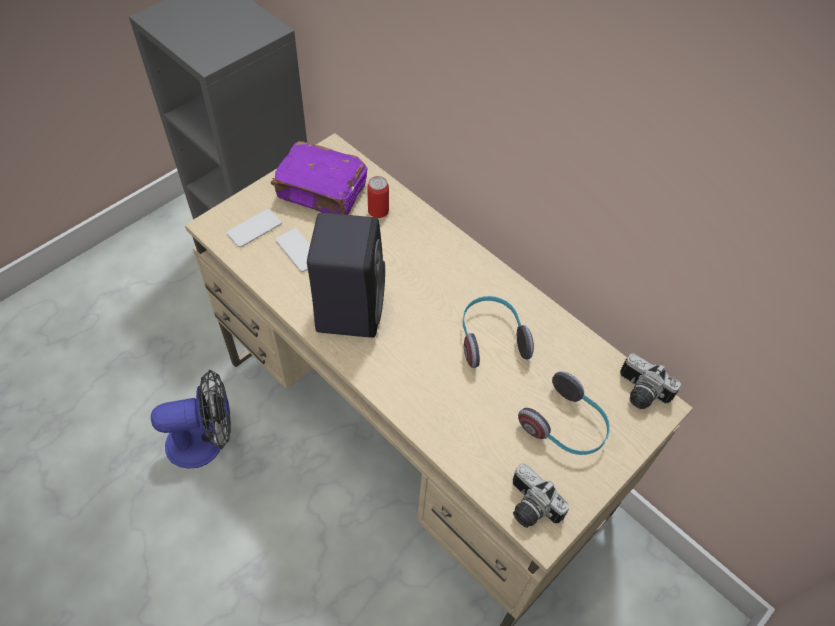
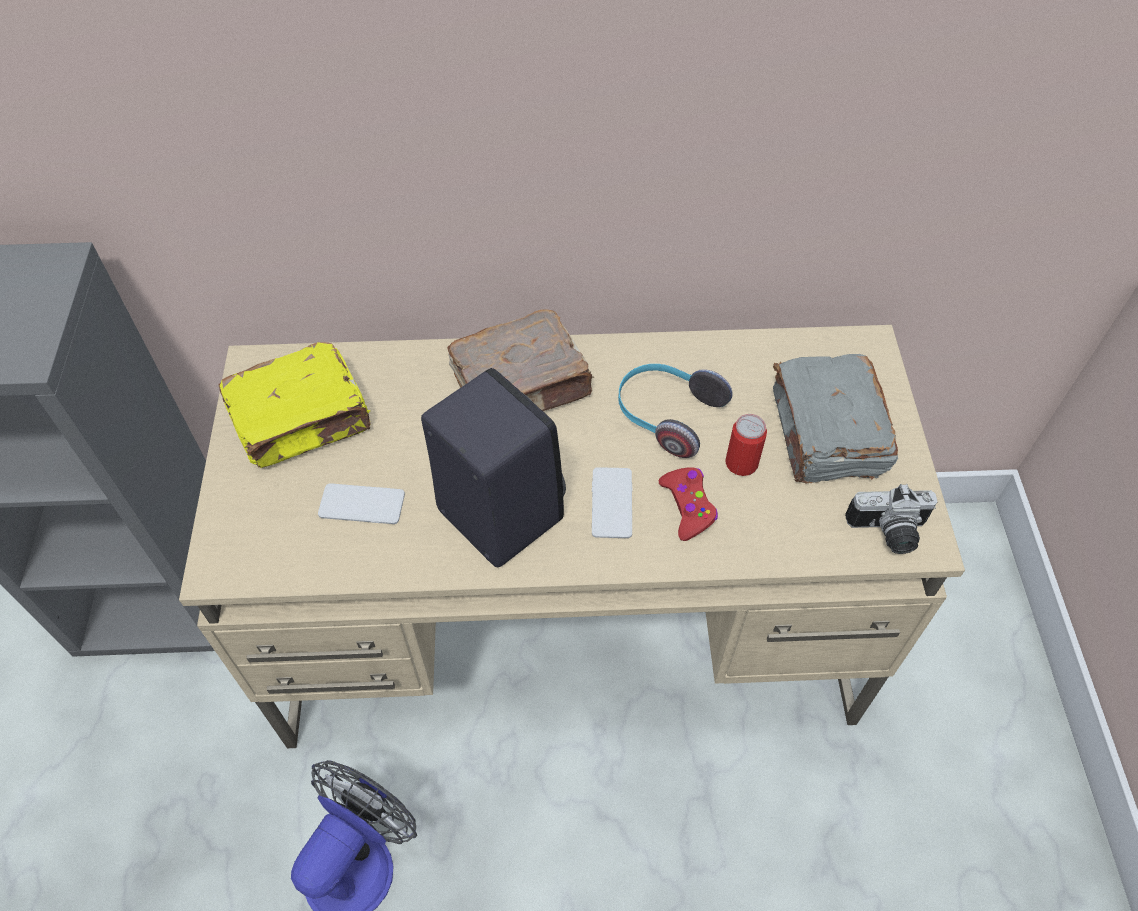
camera: 45 degrees left, 0 degrees up
(254, 228) = (276, 527): phone -> phone (611, 503)
(322, 192) = (303, 420): purple book -> yellow book
(378, 211) = (393, 388): can -> can (741, 463)
(439, 260) = (523, 385): none -> brown book
(441, 390) = (688, 506): none -> red game controller
(565, 426) = (826, 434): headphones -> grey book
(640, 393) = (842, 349): camera -> none

